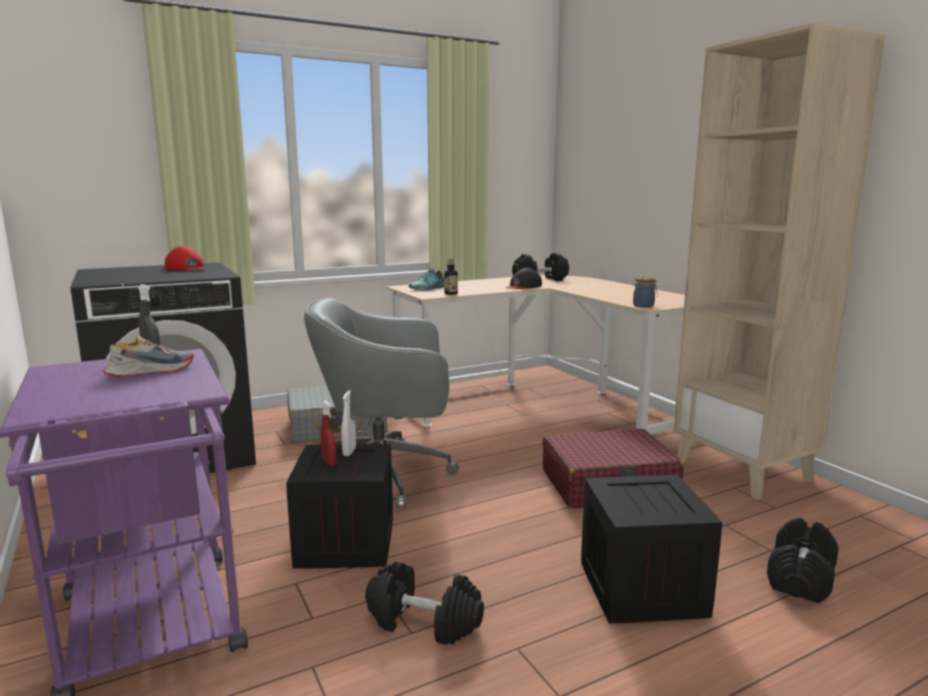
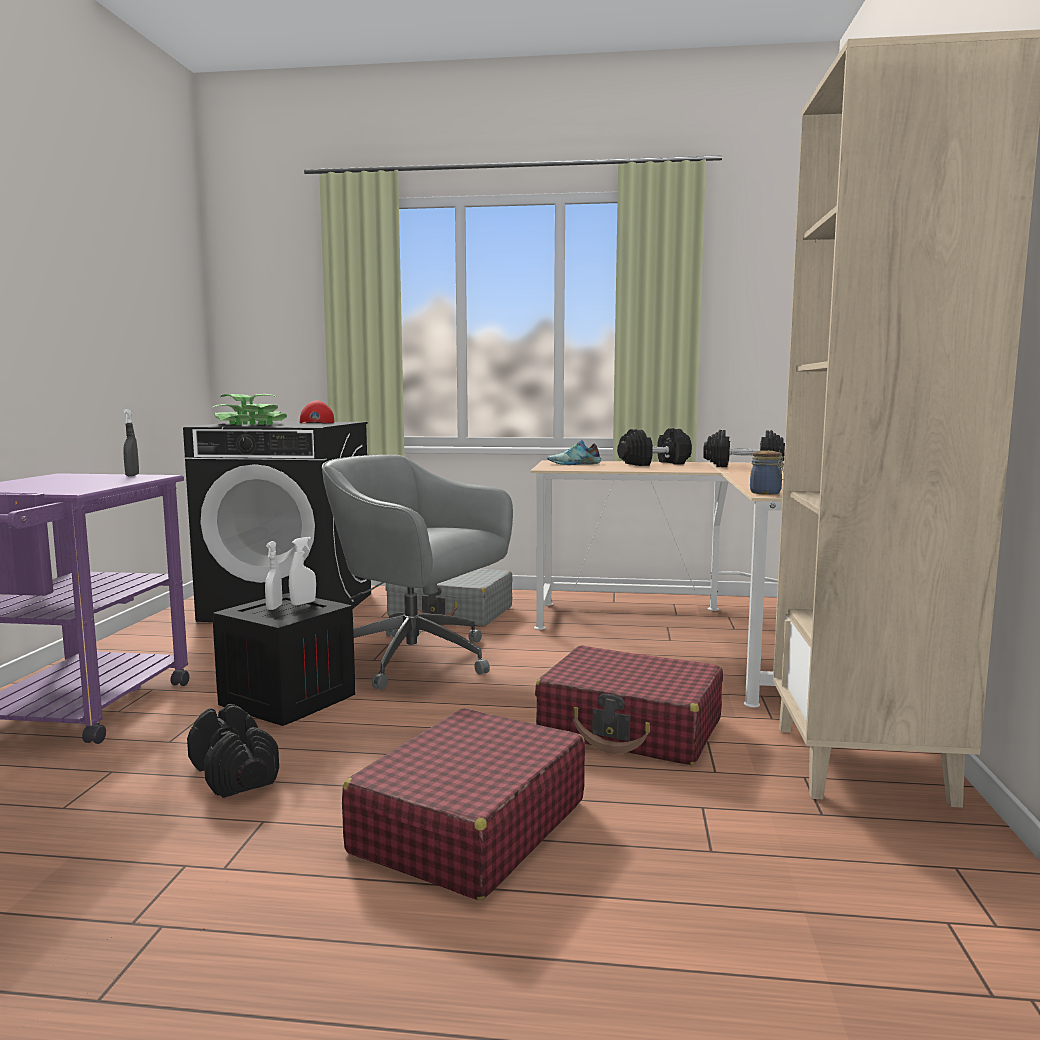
camera: 35 degrees right, 5 degrees down
(133, 277) = (250, 424): none -> potted plant
(151, 371) = (99, 481): shoe -> none
(329, 462) = (274, 607): red spray bottle -> white spray bottle
(451, 294) = (579, 468): bottle -> none
(523, 286) = (693, 469): black cap -> none
(644, 590) = (469, 826): crate -> red suitcase
(800, 578) = (688, 891): black dumbbell -> black dumbbell (654, 464)

